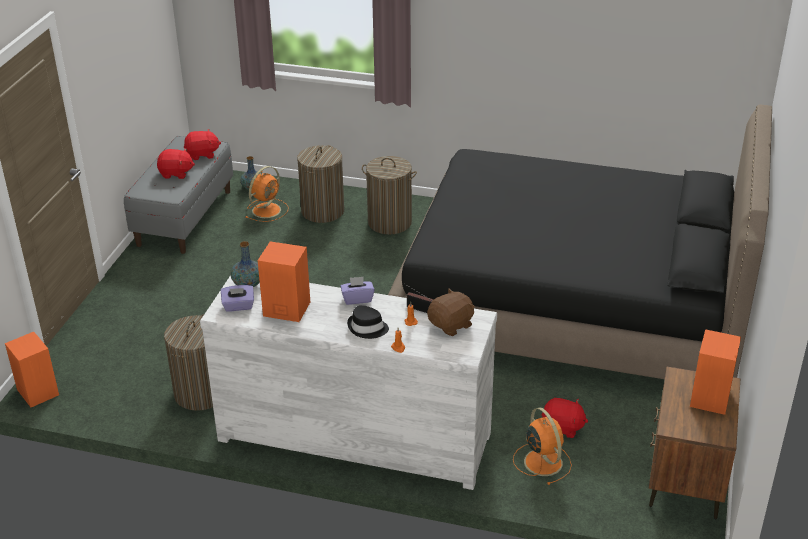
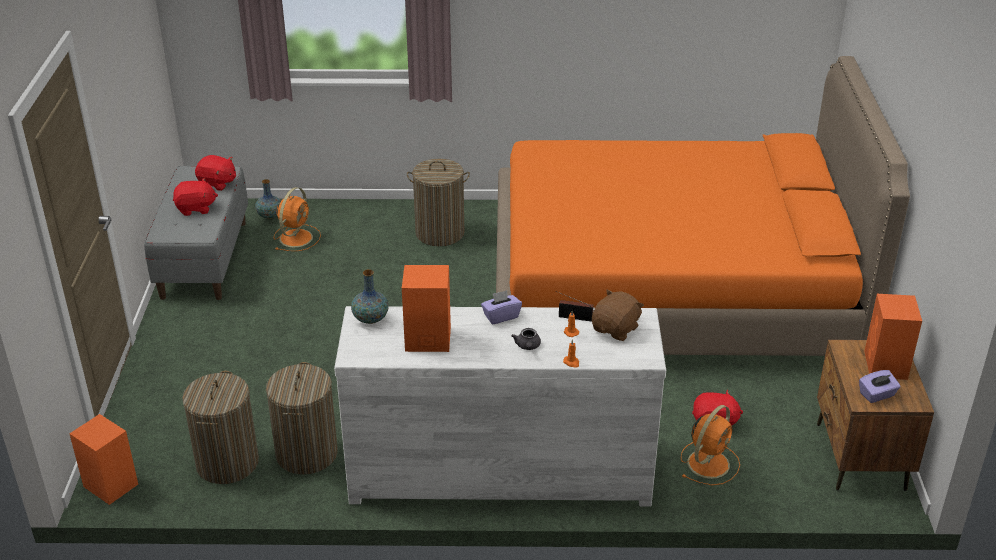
camera: 15 degrees left, 0 degrees up
(202, 154) = (217, 183): red plush toy -> red plush toy turned 45 degrees clockwise
(238, 306) = (372, 345): purple tissue box -> purple tissue box (877, 395)
(322, 211) = (360, 230): laundry basket -> laundry basket (227, 462)
(367, 328) = (527, 346): black hat -> grey teapot
(542, 461) = (709, 462): orange fan -> orange fan turned 75 degrees clockwise
(573, 303) = (670, 291): black bed -> orange bed

